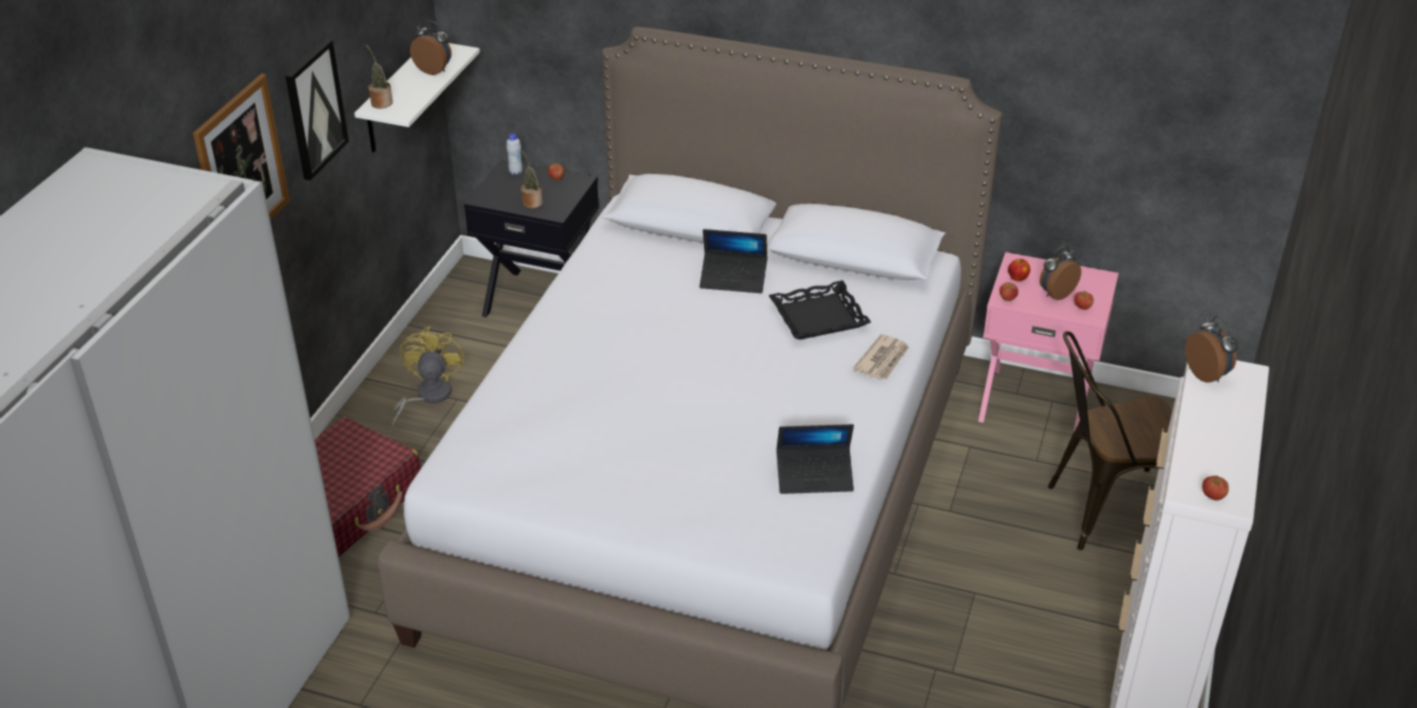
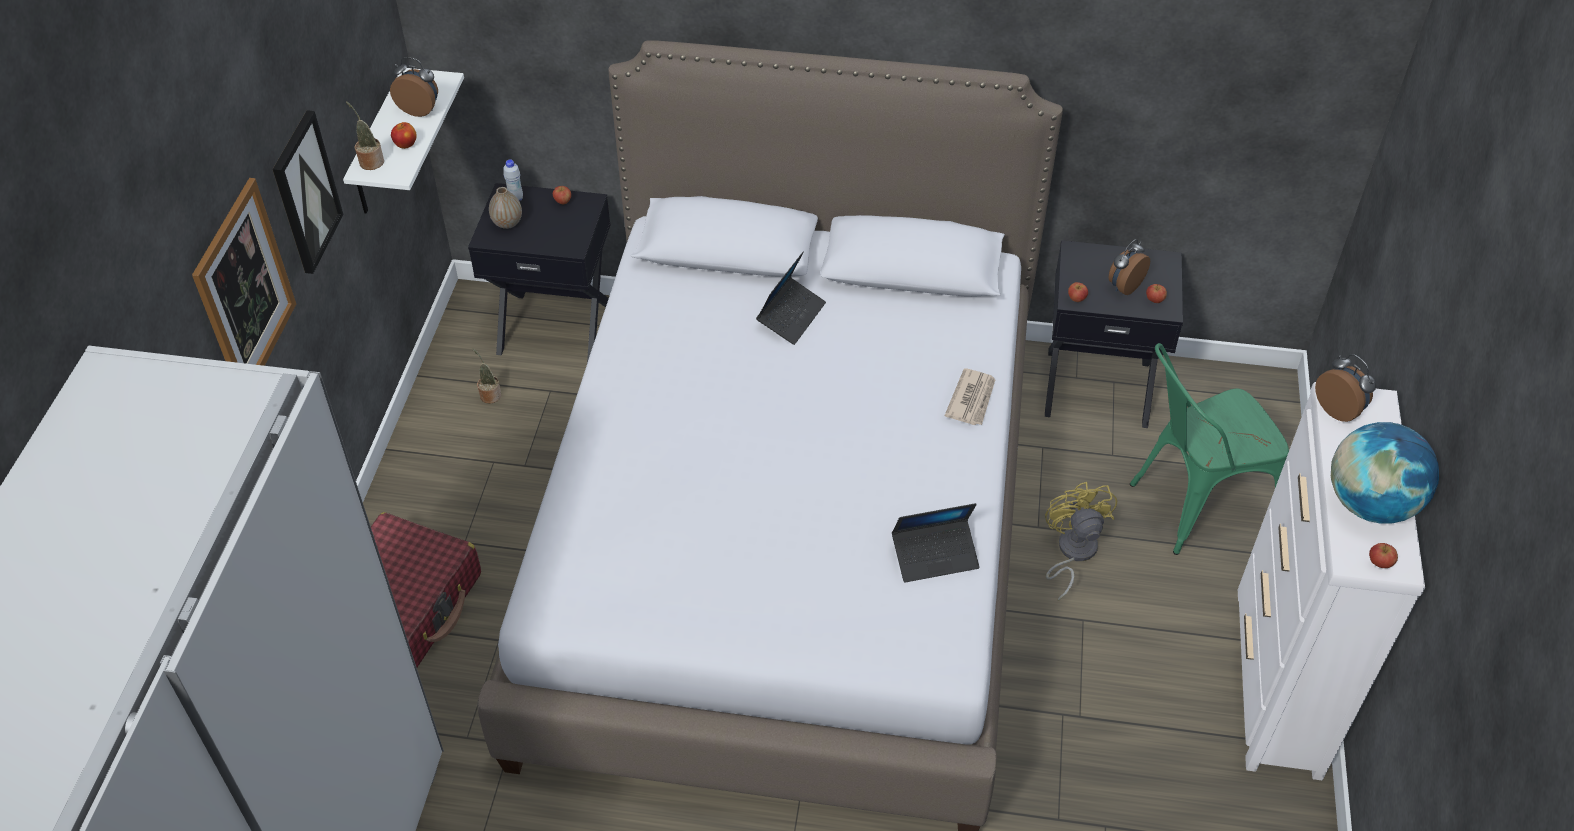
camera: 10 degrees left, 10 degrees up
(427, 396) = (460, 463): yellow fan -> yellow fan (1072, 553)
(503, 189) = (507, 223): none -> vase
(531, 202) = (543, 236): potted plant -> potted plant (489, 395)
(733, 279) = (791, 316): laptop -> laptop turned 60 degrees counterclockwise
(818, 316) = (892, 352): black tray -> none
(1017, 278) = (1081, 272): apple -> apple (405, 145)
(1035, 402) = (1097, 386): pink nightstand -> black nightstand
(1104, 512) = (1191, 506): brown chair -> green chair
(1216, 450) = (1370, 504): none -> globe

